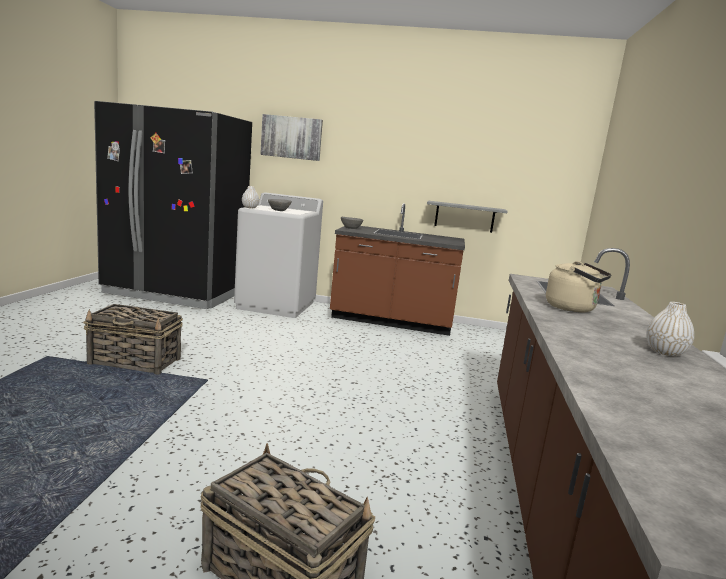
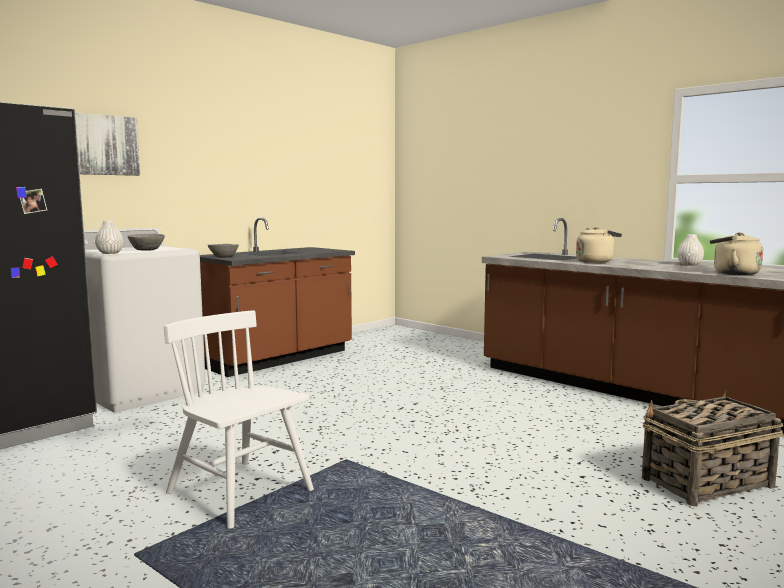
camera: 55 degrees left, 5 degrees down
(136, 362) = (240, 492): basket -> white chair
(464, 217) = (306, 223): grey shelf -> none
(603, 372) = (732, 273): none -> beige kettle

